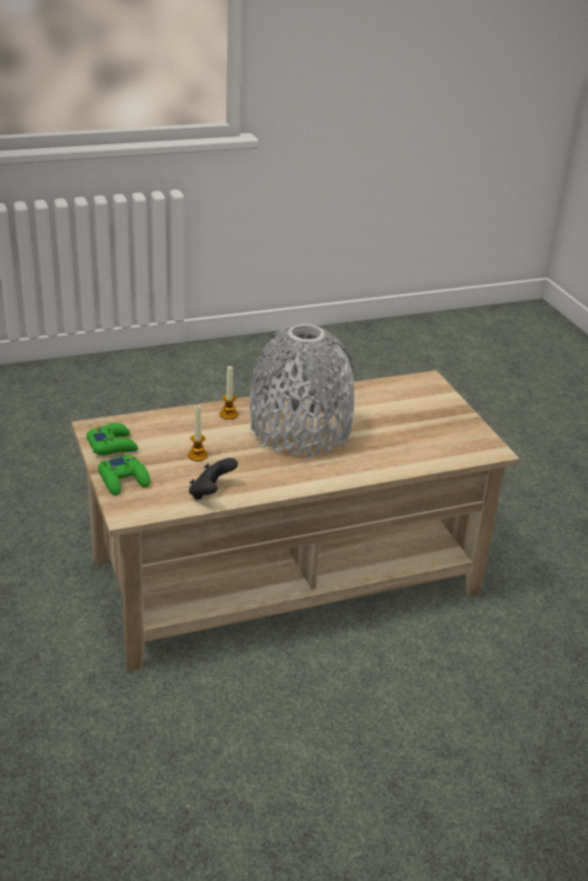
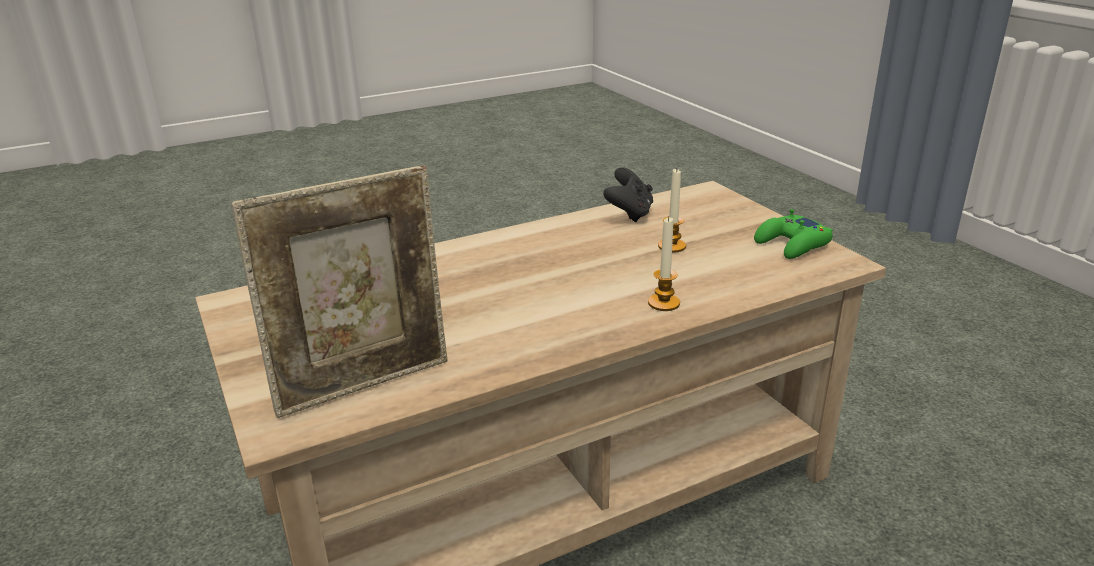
camera: 175 degrees right, 5 degrees down
(124, 480) = (739, 214): green game controller -> none
(300, 430) = (540, 293): grey vase -> none
(395, 393) = (364, 383): none -> picture frame

